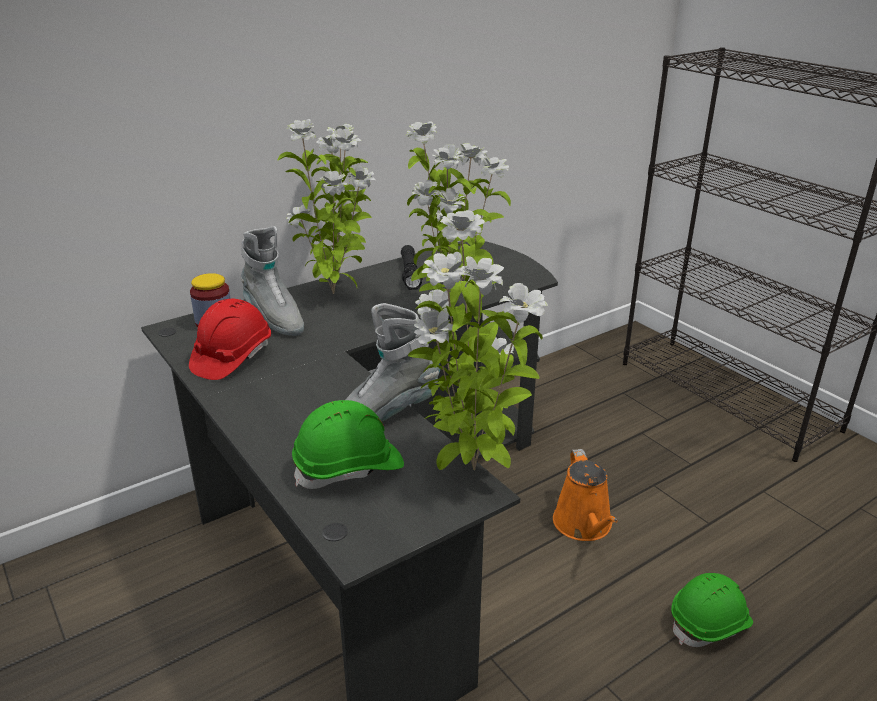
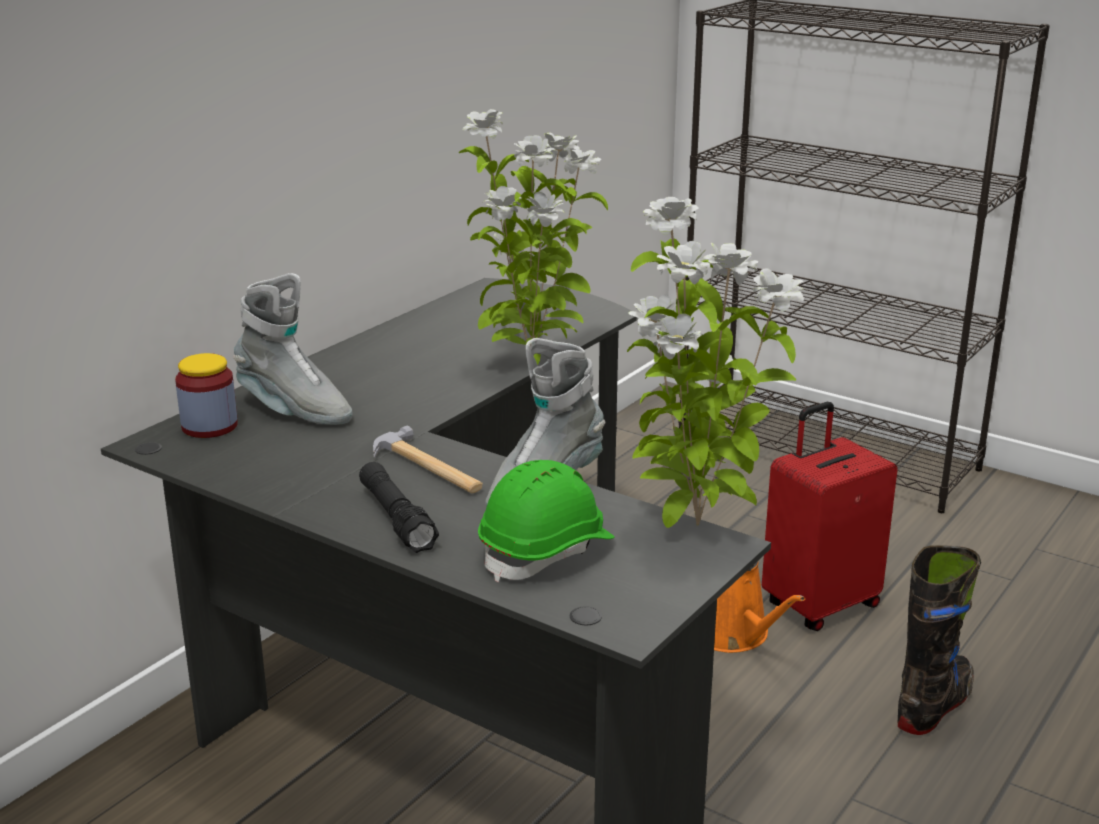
camera: 20 degrees left, 5 degrees down
(232, 357) = (277, 463): red hard hat -> none
(321, 381) = (427, 468): none -> hammer
(336, 294) = (355, 368): potted plant -> none
(410, 274) = (437, 330): black flashlight -> black flashlight (396, 519)
(660, 516) = (819, 604): none -> red suitcase
(710, 623) = (934, 706): green hard hat -> black boot

